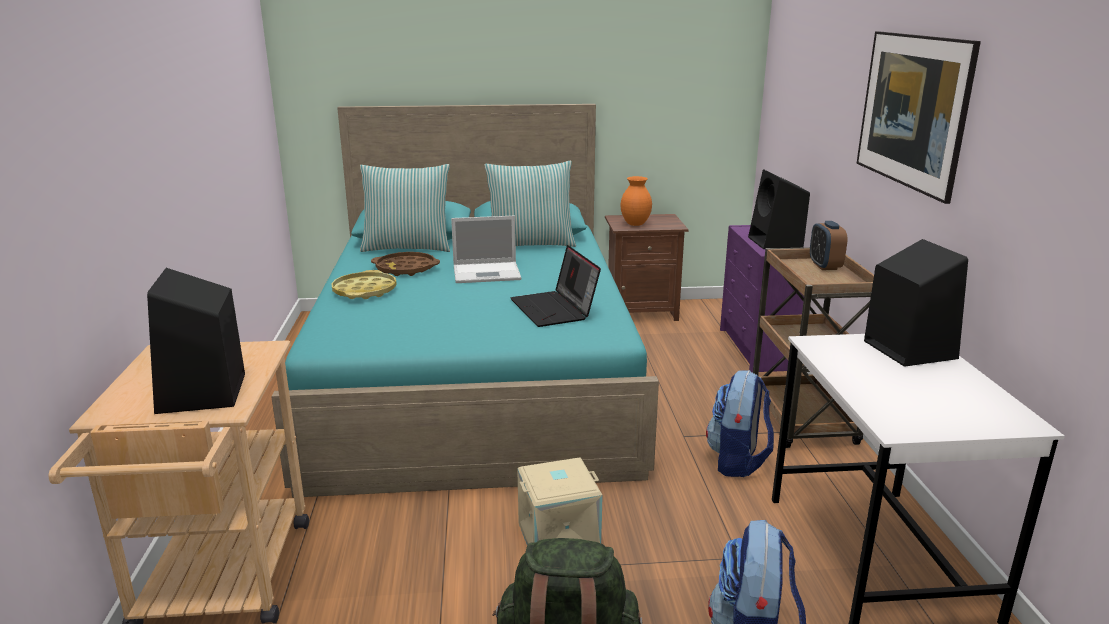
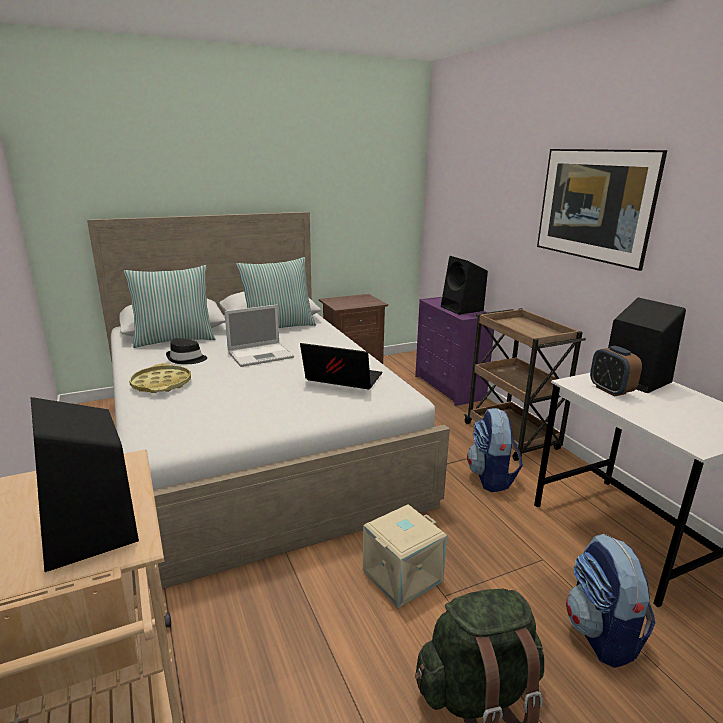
camera: 20 degrees left, 0 degrees up
(406, 269) = (186, 359): brown tray -> black hat
(476, 377) = (254, 442): turquoise bed -> white bed
(555, 309) = (341, 380): laptop -> laptop turned 150 degrees clockwise
(635, 224) = (347, 304): orange vase -> none
(824, 266) = (522, 323): alarm clock -> alarm clock (610, 390)

